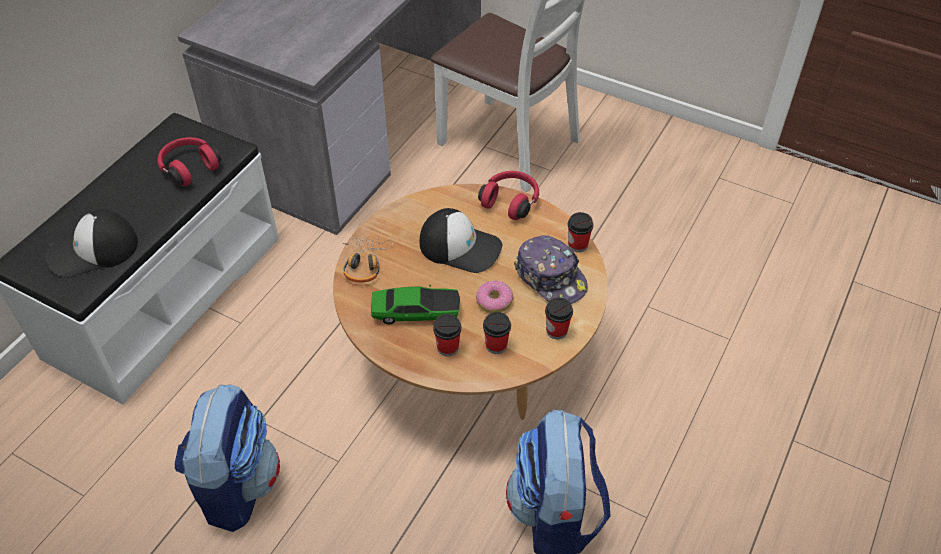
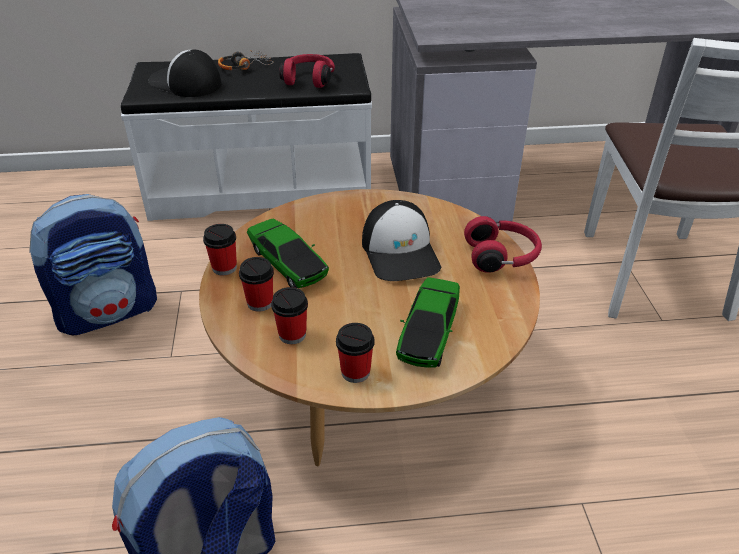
camera: 55 degrees right, 10 degrees down
(365, 263) = (317, 209): headphones -> headphones (244, 66)
(494, 301) = (352, 306): donut -> none
(550, 277) = (429, 332): cap -> toy car
(577, 245) = (501, 332): cup -> cup (224, 267)

